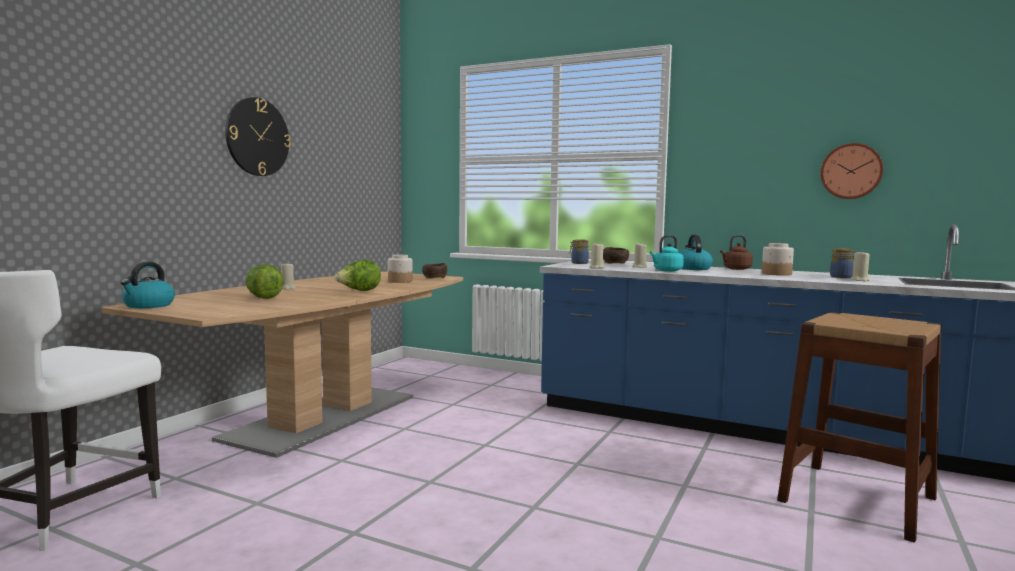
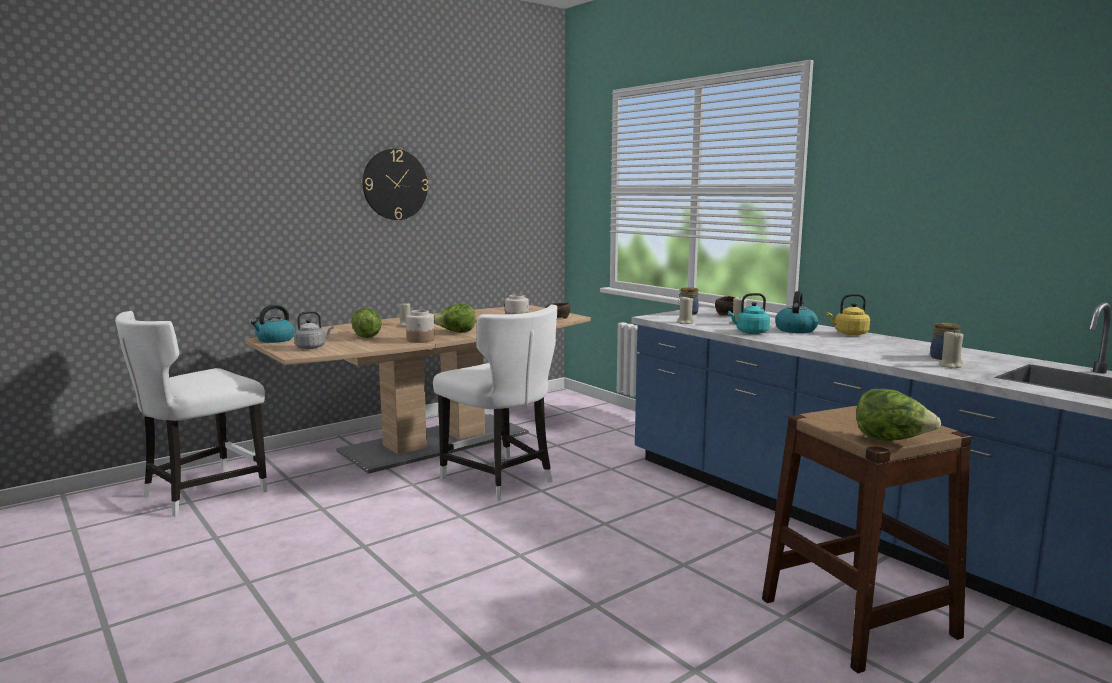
camera: 25 degrees right, 5 degrees up
(215, 309) = (312, 347): none -> grey kettle
(432, 441) = (500, 479): none -> white chair
(736, 269) = (849, 333): brown kettle -> yellow kettle
(777, 274) = (873, 346): jar -> jar (421, 340)
(851, 171) = (1009, 219): wall clock -> none
(910, 330) = (891, 440): none -> lettuce

